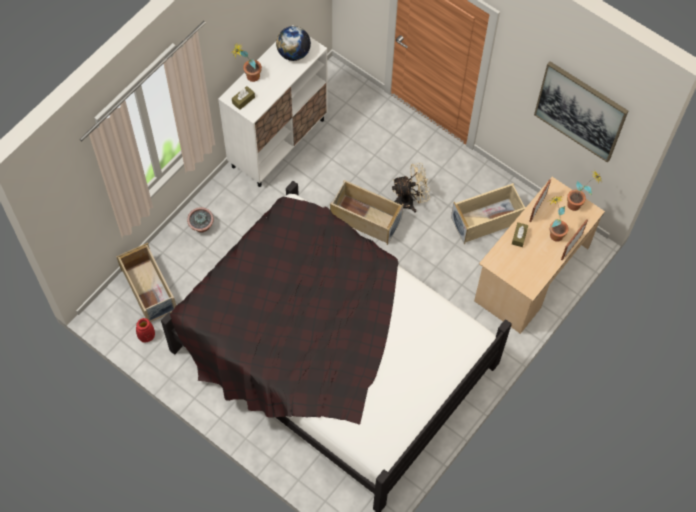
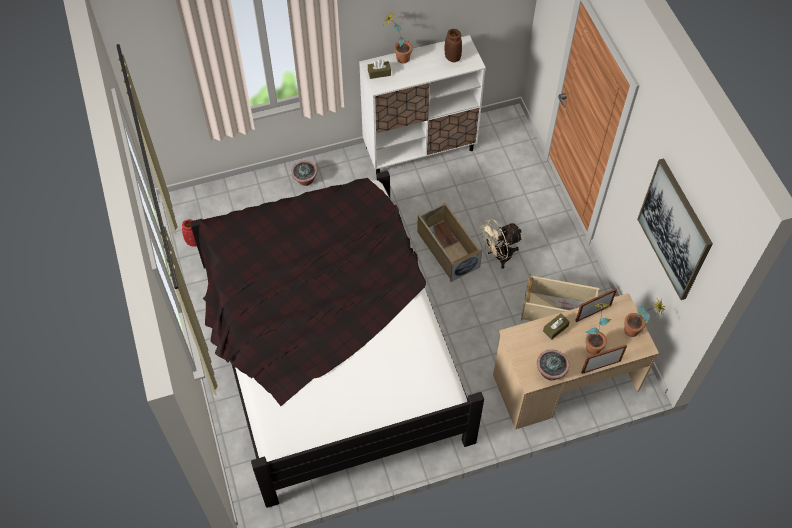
camera: 35 degrees right, 5 degrees down
(150, 290) = (225, 207): beige storage box -> none
(293, 53) = (452, 57): globe -> brown vase
(410, 201) = (498, 256): beige fan -> beige fan turned 135 degrees clockwise
(539, 273) = (550, 372): none -> potted plant

